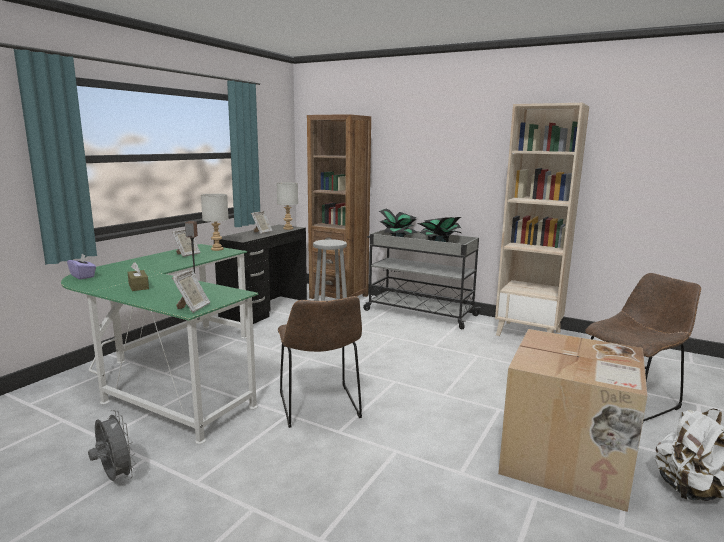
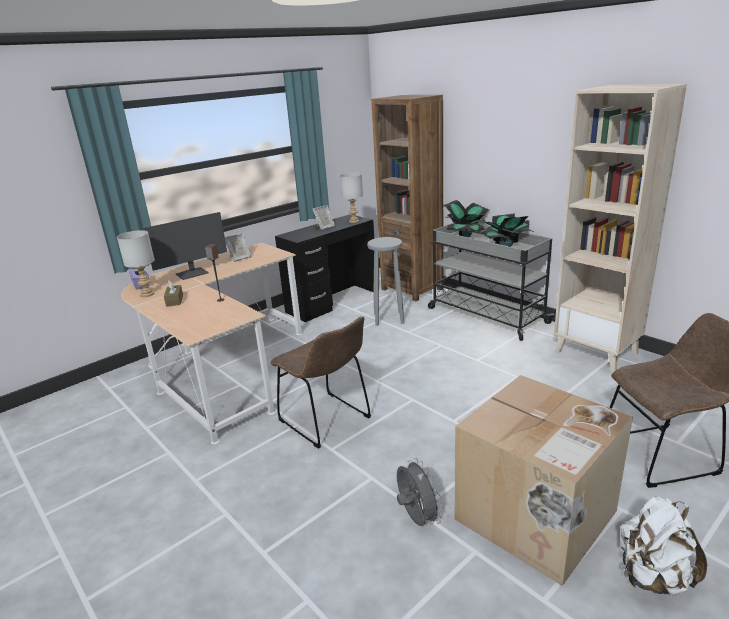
camera: 20 degrees right, 10 degrees up
(115, 477) = (141, 466): grey fan -> grey fan (416, 518)
(141, 266) = (192, 274): none -> monitor
(173, 374) = (222, 370): green desk -> beige desk
(192, 308) = (198, 332): picture frame -> none
(217, 249) = (270, 251): grey table lamp -> grey table lamp (147, 294)
(320, 408) = (327, 421): brown chair -> brown chair turned 45 degrees counterclockwise

